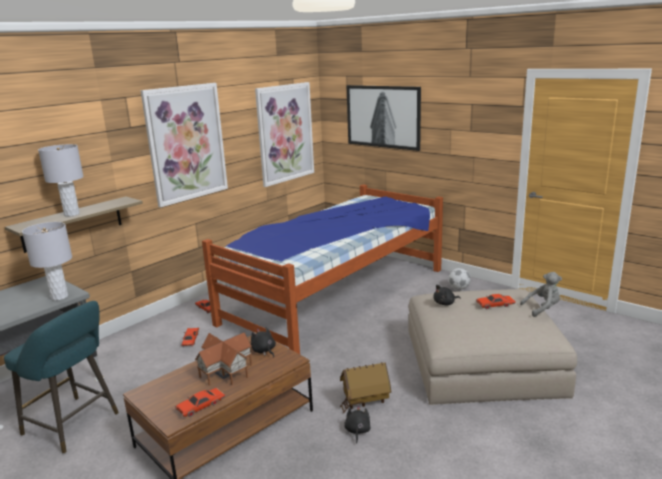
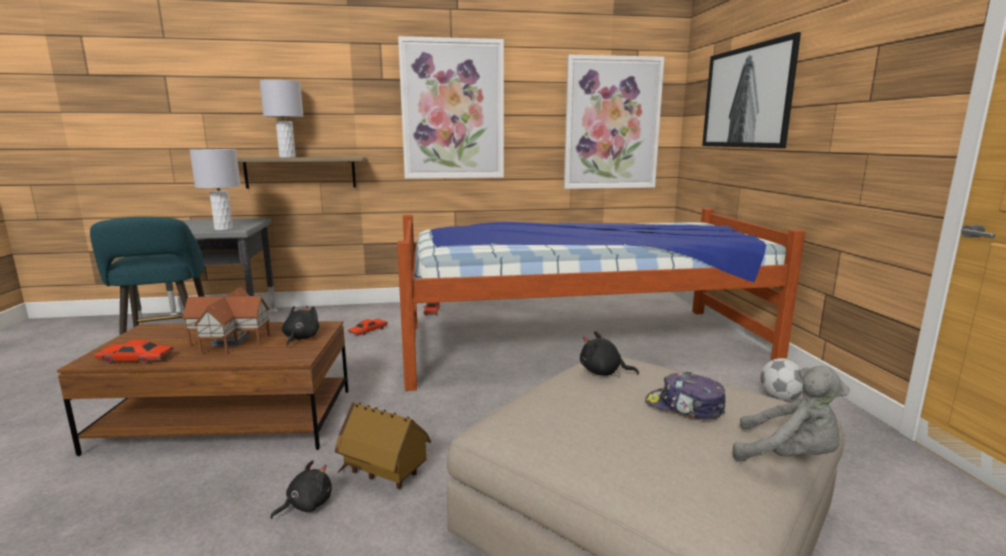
camera: 40 degrees right, 5 degrees down
(495, 305) = (684, 407): red toy car -> cap

